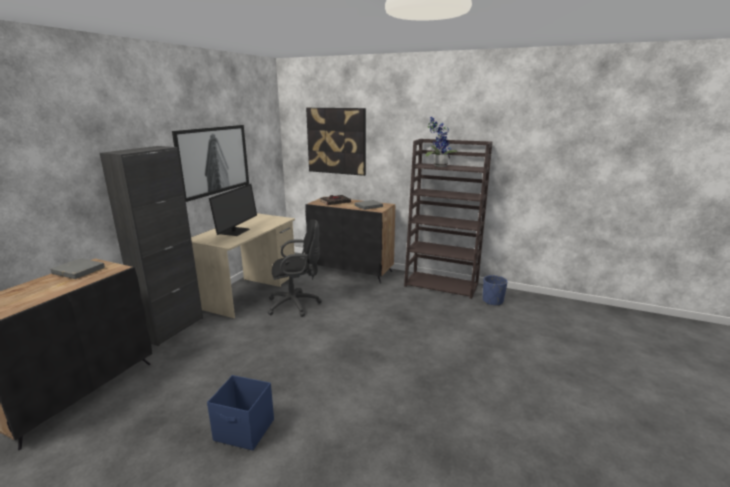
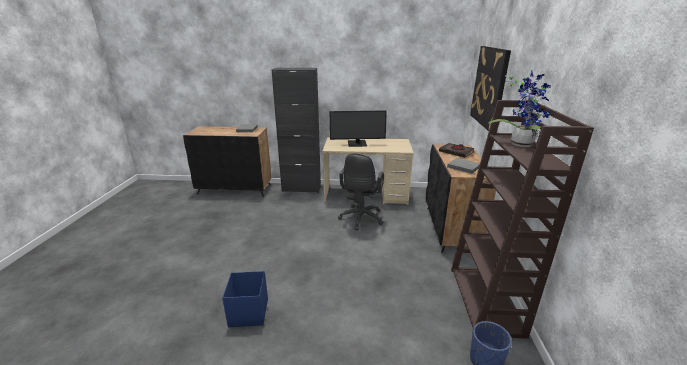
camera: 70 degrees right, 5 degrees up
(214, 160) = (371, 85): picture -> none
(245, 430) = (209, 245): blue storage box -> blue storage box (248, 313)
(296, 304) = (360, 219): black office chair -> black office chair turned 45 degrees clockwise

